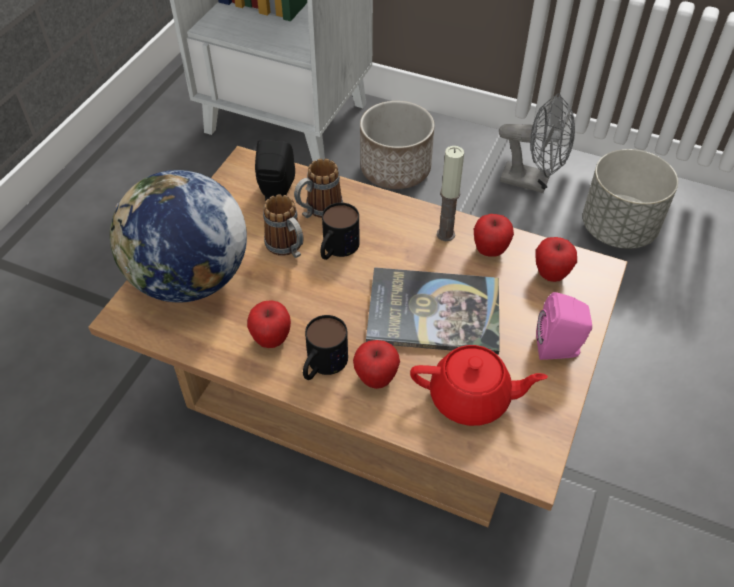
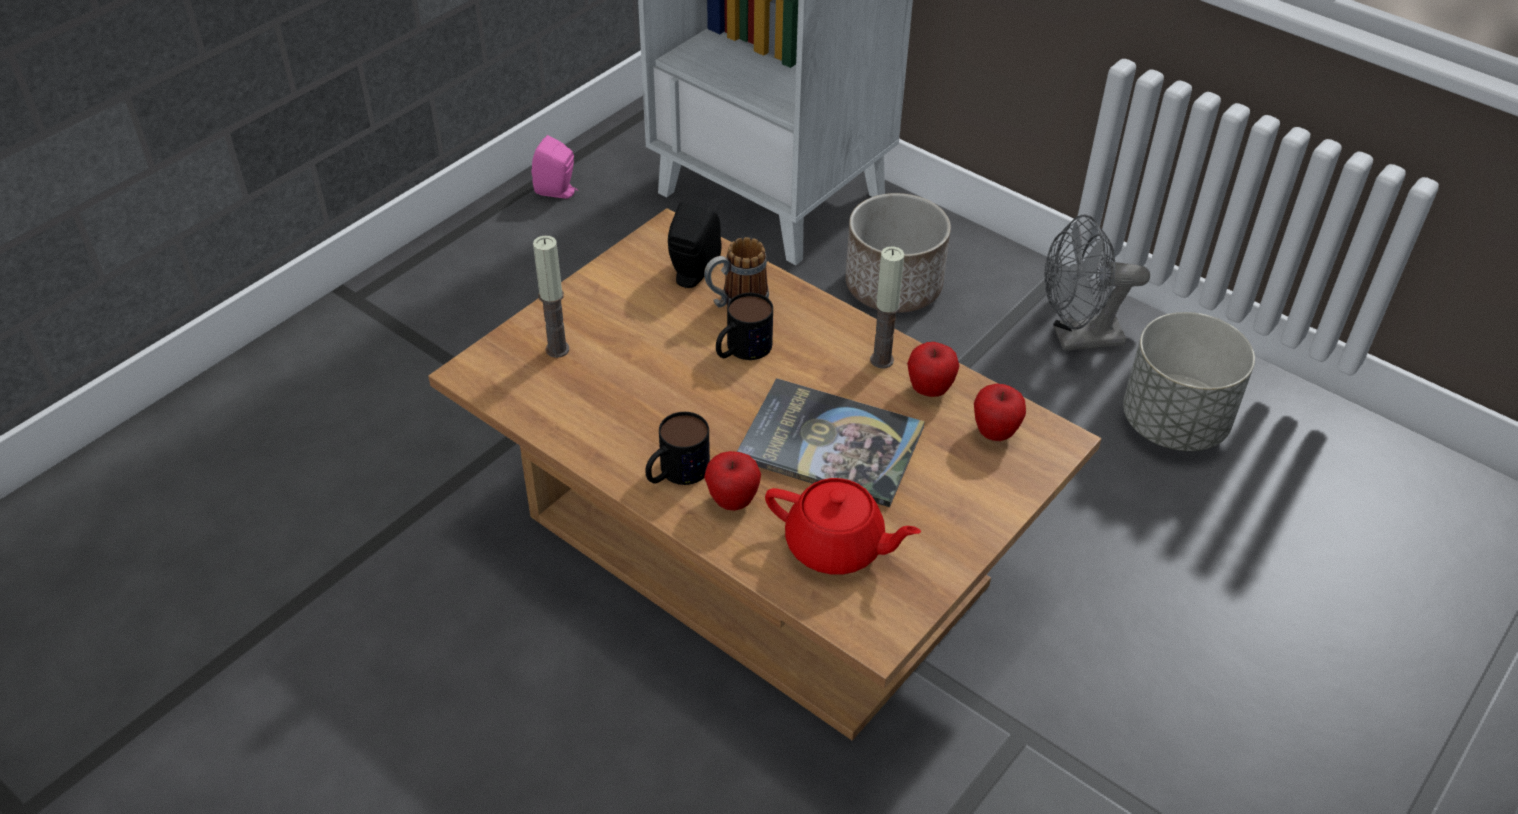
camera: 15 degrees right, 5 degrees down
(190, 280) = (557, 349): globe -> candle
(271, 339) = (628, 433): apple -> none
(288, 248) = (684, 337): mug -> none
(532, 181) = (1077, 338): grey fan -> grey fan turned 135 degrees clockwise
(559, 349) = (968, 517): pink speaker -> pink speaker (558, 191)

